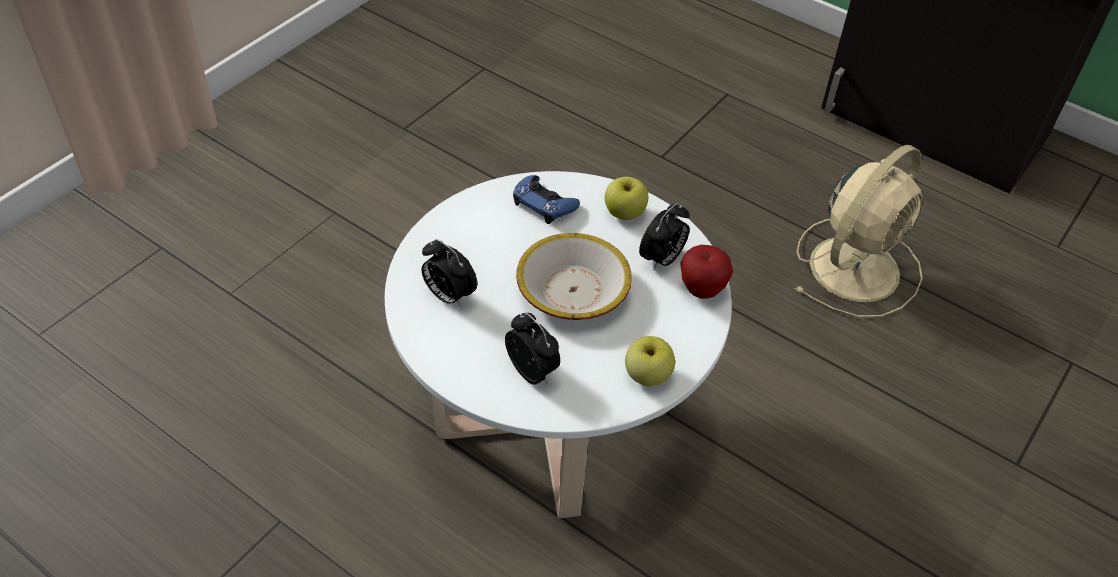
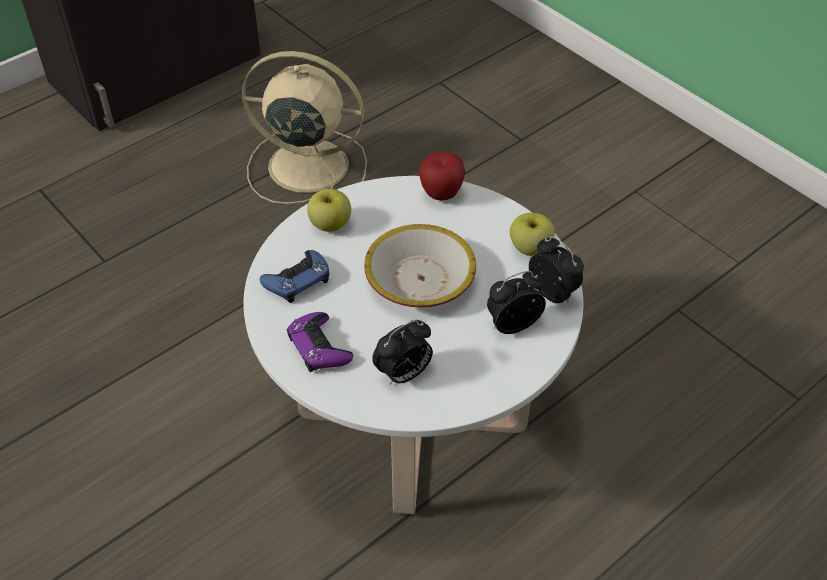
camera: 75 degrees left, 0 degrees up
(467, 233) = (319, 347): none -> purple game controller
(662, 259) = (398, 212): alarm clock -> alarm clock (554, 293)
(857, 266) = (304, 165): beige fan -> beige fan turned 45 degrees counterclockwise

